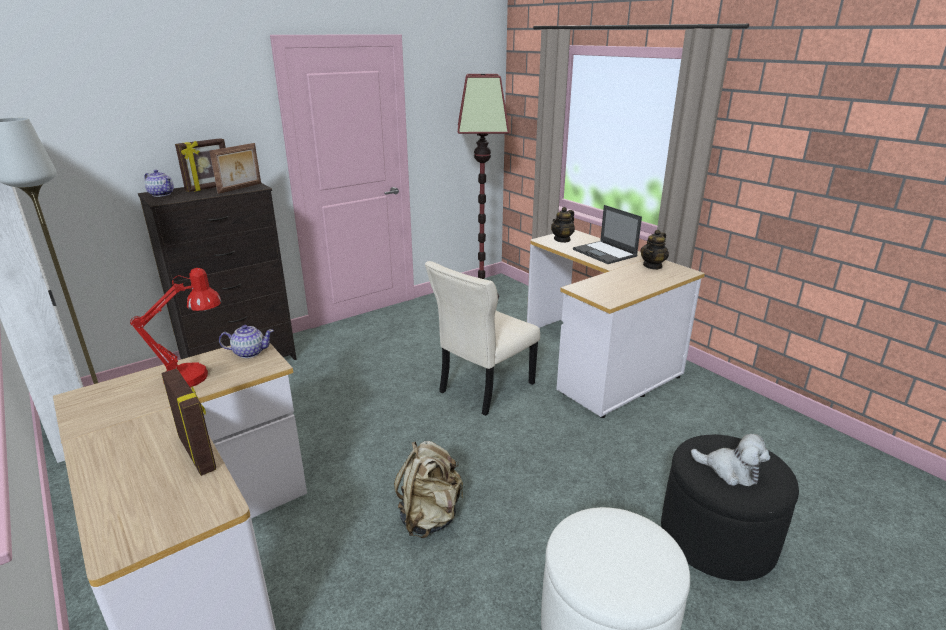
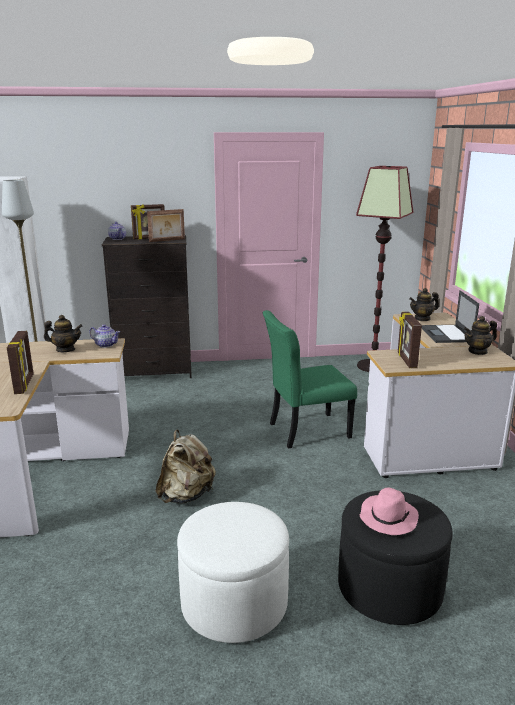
camera: 30 degrees right, 5 degrees down
(196, 376) = (65, 350): red table lamp -> teapot
(484, 389) = (306, 431): beige chair -> green chair
(609, 290) = (406, 360): none -> picture frame
(730, 471) = (388, 518): plush toy -> pink hat

